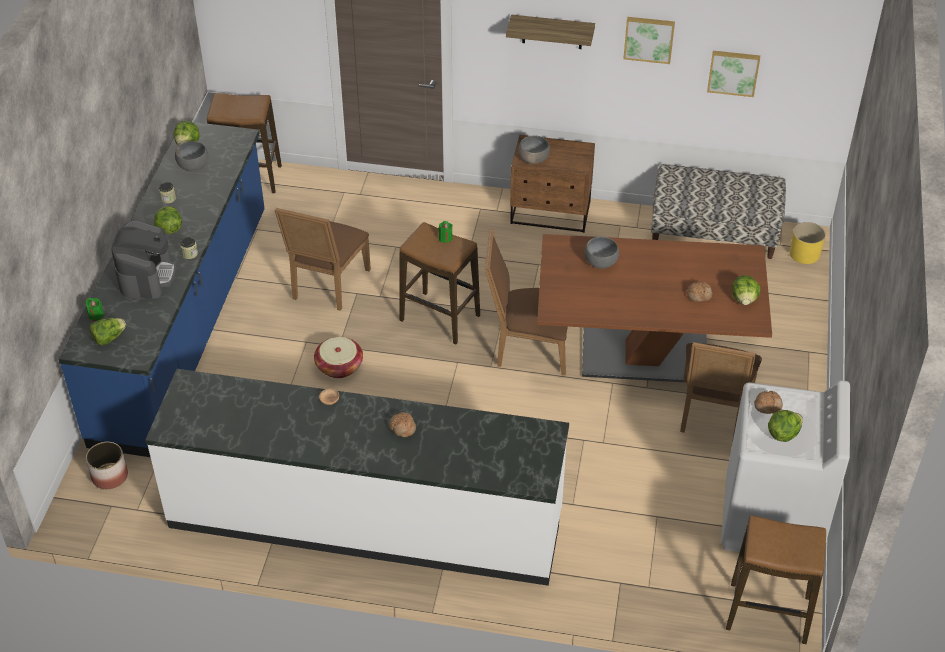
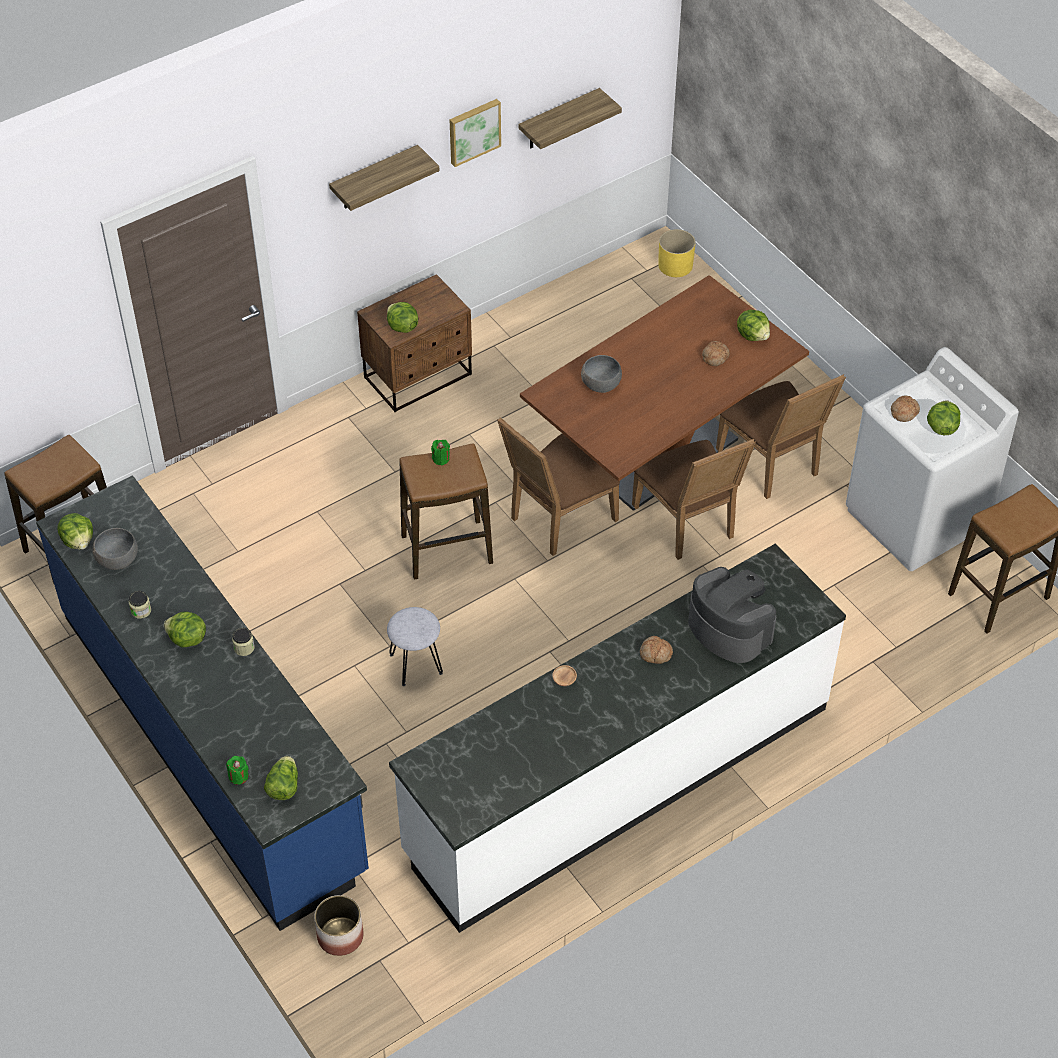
camera: 45 degrees left, 5 degrees up
(146, 275) = (231, 700): coffee machine -> coffee machine (729, 628)
(327, 286) = (302, 598): brown chair -> brown chair (688, 525)
(339, 366) = (415, 664): basket -> grey stool
(533, 159) = (402, 327): grey bowl -> lettuce
(713, 234) = (582, 298): bench -> none
(733, 72) = (559, 120): picture -> shelf

